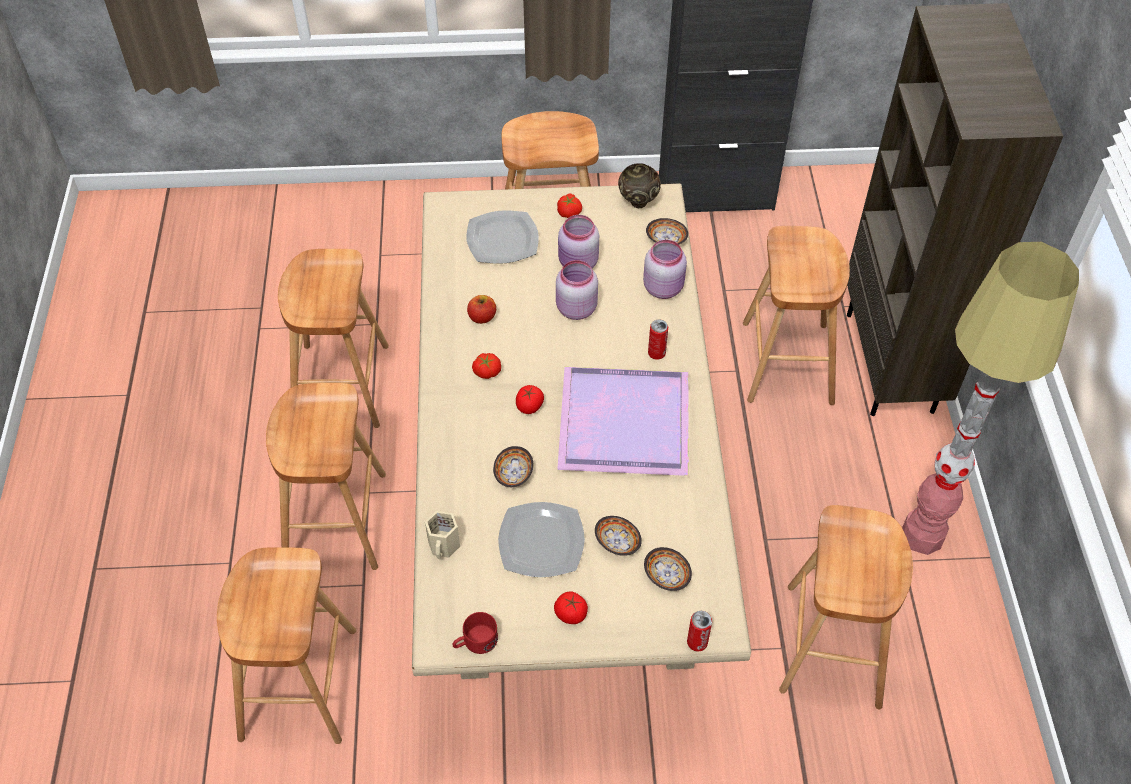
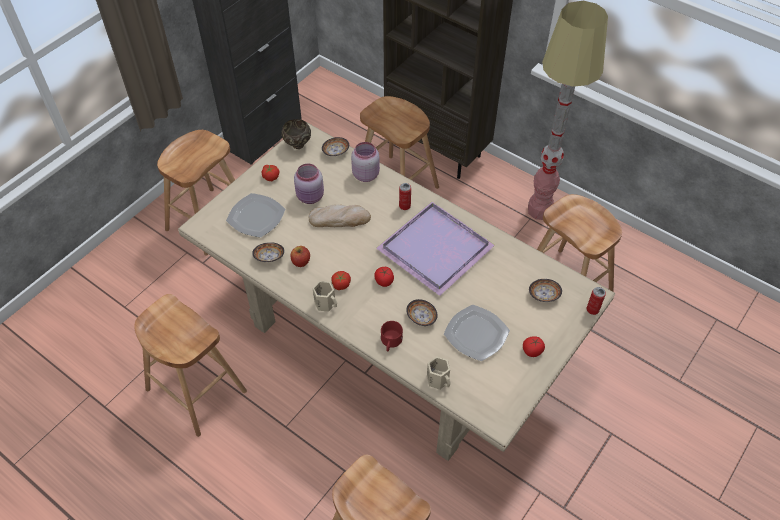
camera: 50 degrees left, 0 degrees up
(335, 521) = (288, 456): brown stool -> none
(449, 376) = (326, 303): none -> beige mug
(475, 642) = (513, 405): red mug -> red mug (390, 342)
(575, 308) = (339, 218): pink jar -> bread
(617, 542) = (506, 302): bowl -> bowl (269, 257)

